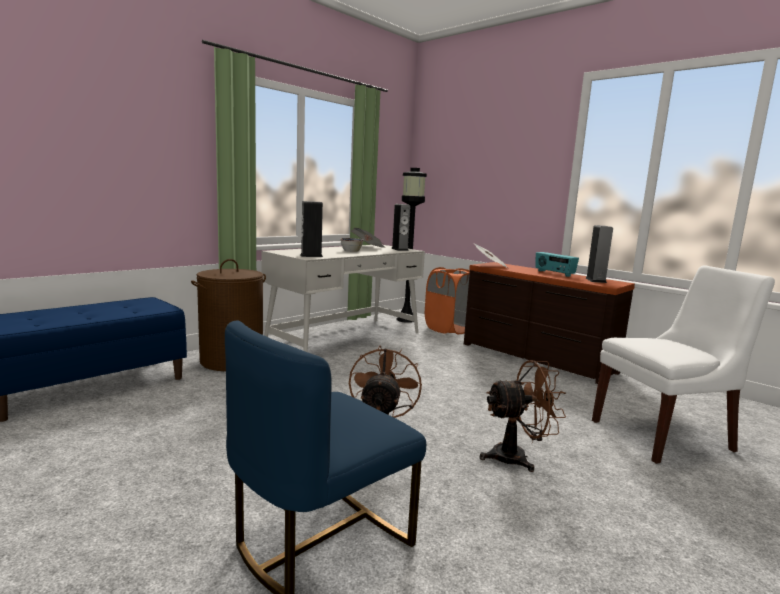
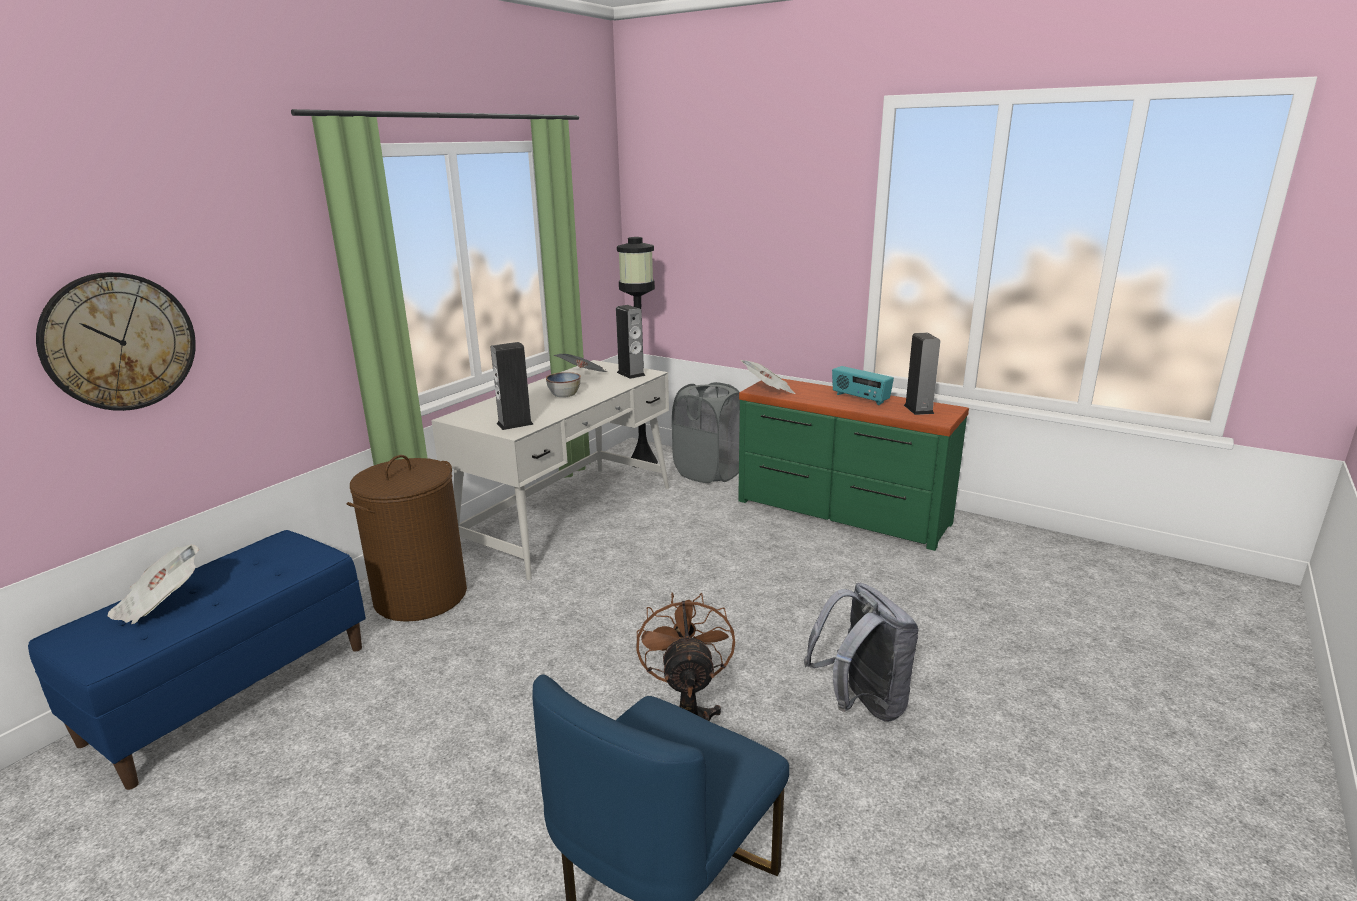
camera: 10 degrees left, 10 degrees up
(56, 313) = (160, 604): none -> newspaper
(72, 151) = (119, 342): none -> wall clock
(448, 329) = (709, 472): orange laundry basket -> grey laundry basket
(517, 457) = (861, 703): brown fan -> grey backpack
(535, 358) = (840, 513): brown dresser -> green dresser
(664, 435) = (1024, 628): white chair -> none

